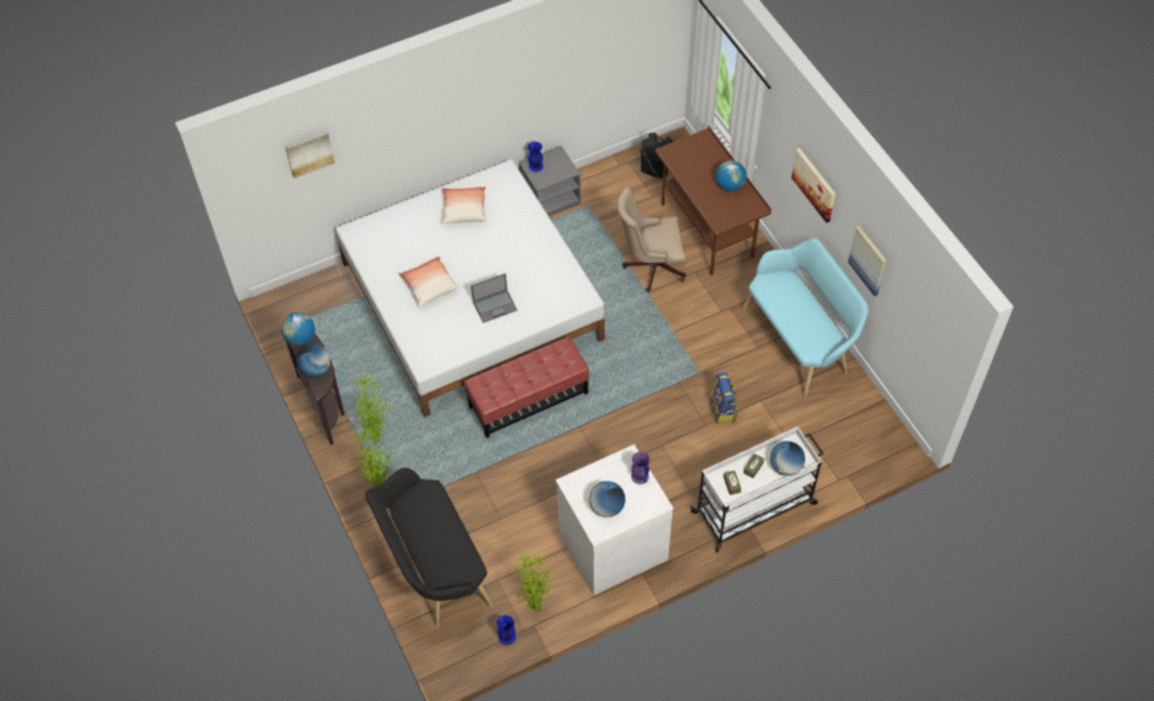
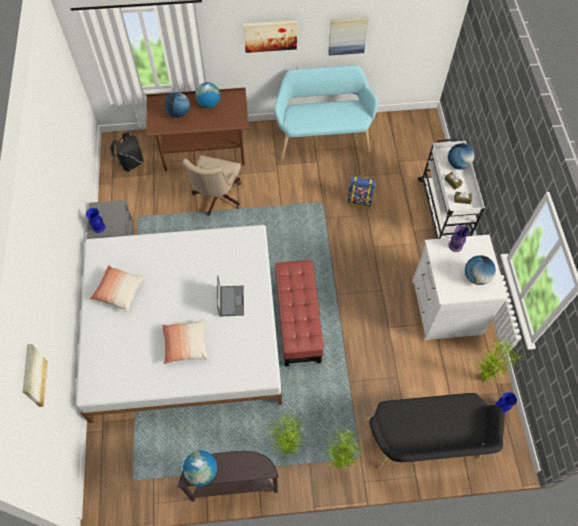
camera: 70 degrees left, 5 degrees up
(315, 370) = (244, 467): globe -> globe (179, 113)

